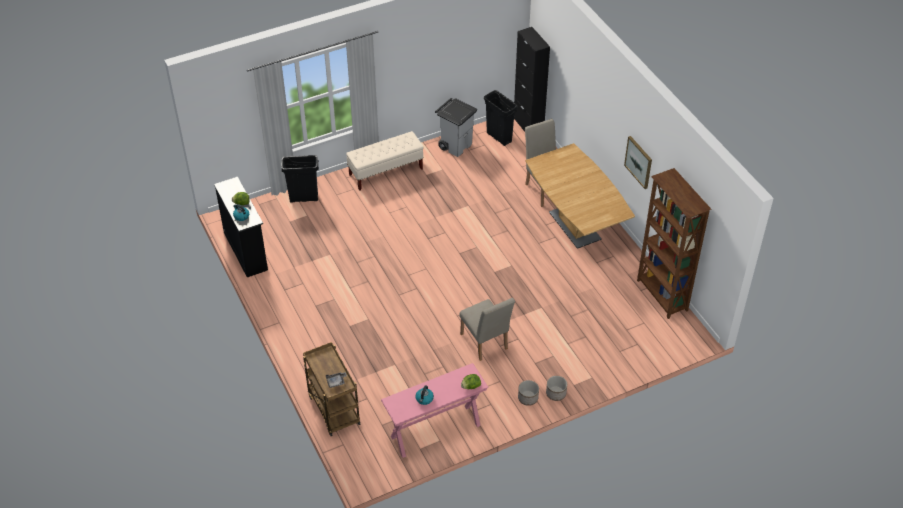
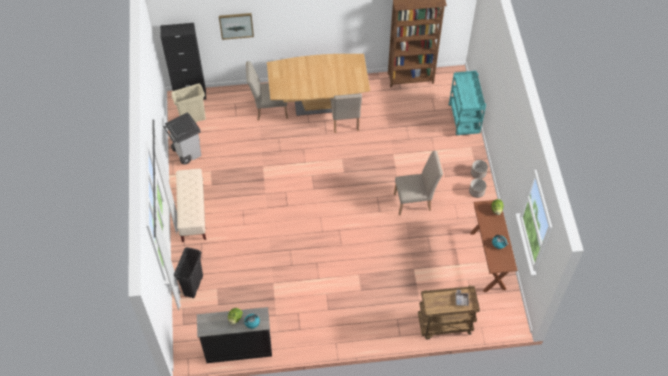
camera: 70 degrees left, 10 degrees up
(435, 431) = (488, 260): pink console table -> brown console table
(499, 137) = (193, 119): black trash can -> beige trash can
(563, 254) = (344, 122): none -> beige chair
(629, 361) = (464, 120): none -> turquoise cart
(639, 162) = (342, 20): picture -> picture (236, 25)

